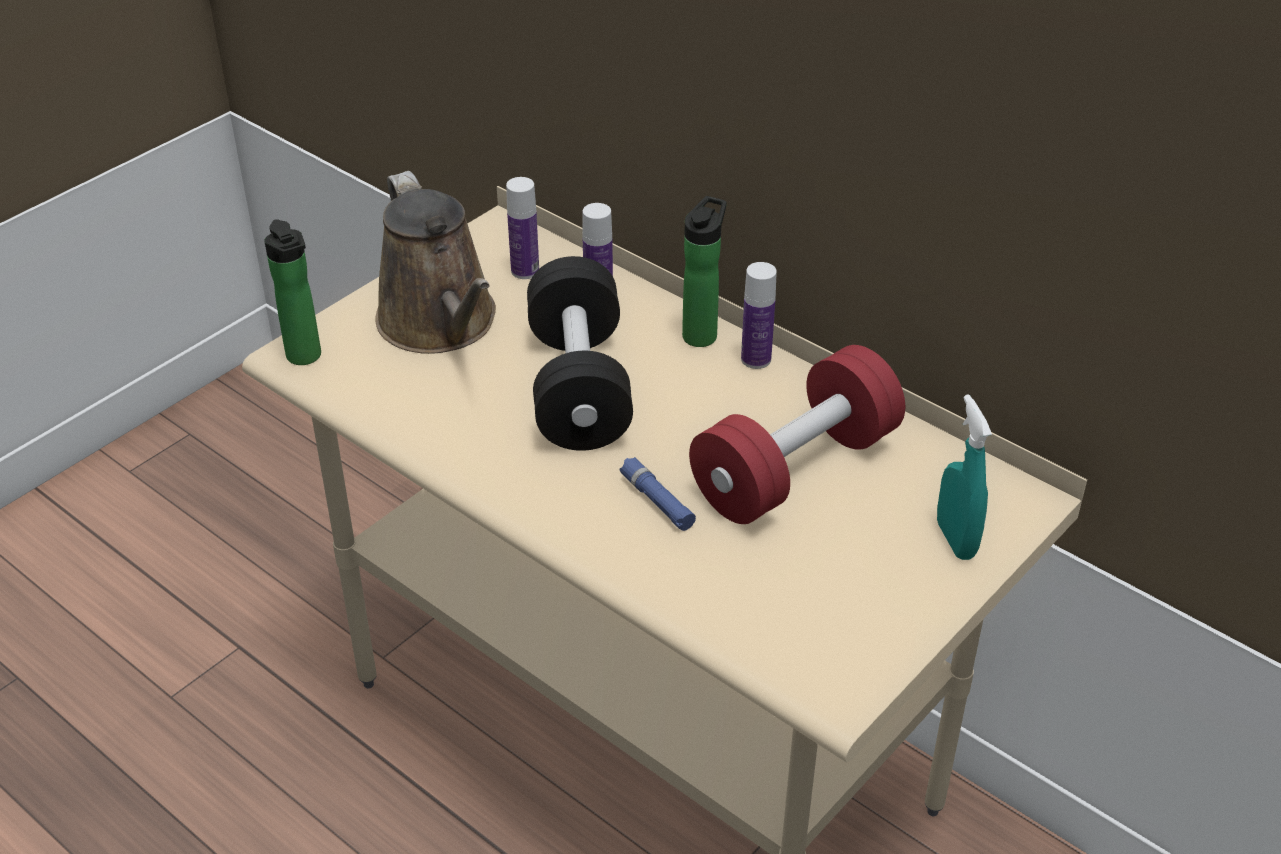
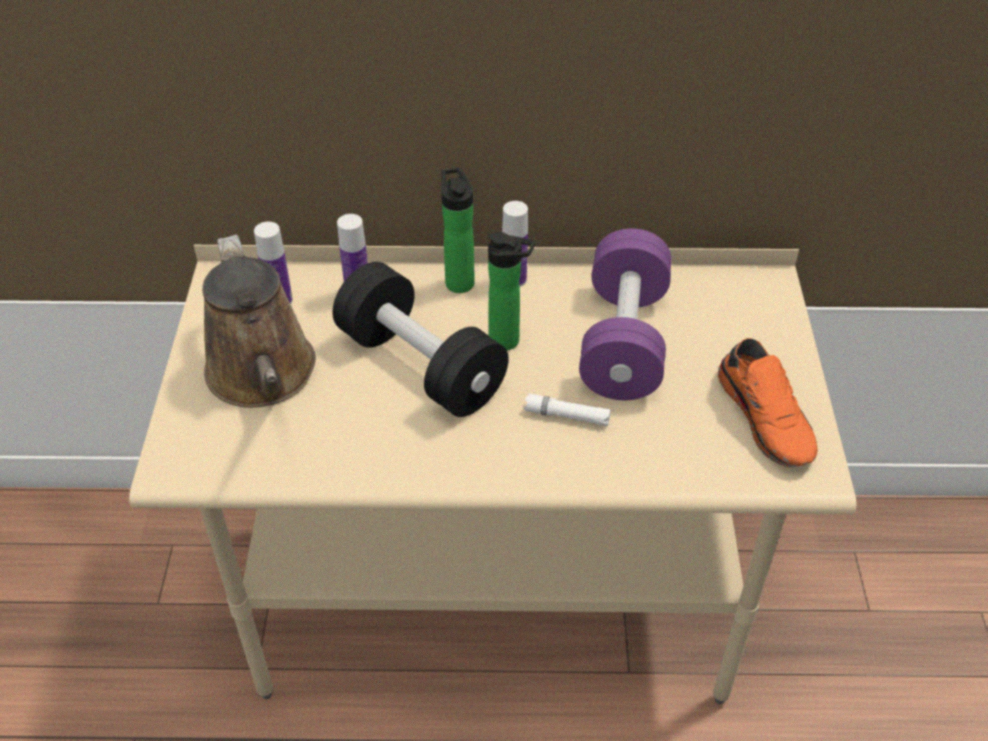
camera: 40 degrees left, 5 degrees up
(306, 358) = (184, 464): bottle -> bottle (508, 342)
(441, 324) = (263, 376): brown watering can -> brown watering can turned 45 degrees clockwise
(657, 501) = (566, 416): blue flashlight -> white flashlight
(795, 469) = (623, 340): red dumbbell -> purple dumbbell
(853, 618) = (767, 418): none -> orange shoe
(955, 539) = (762, 331): turquoise spray bottle -> none

